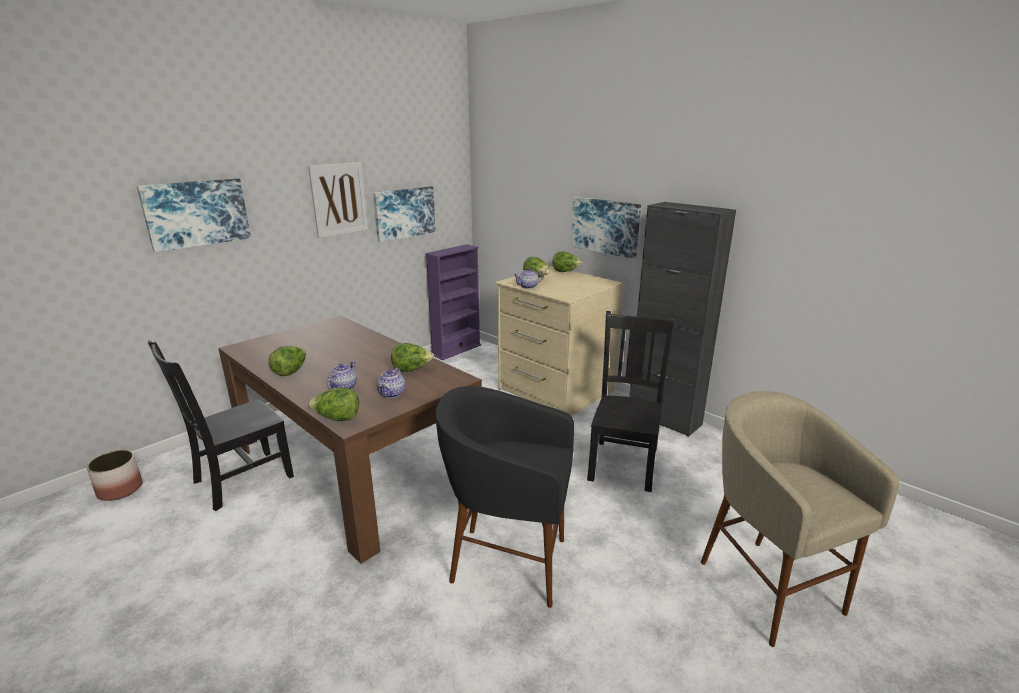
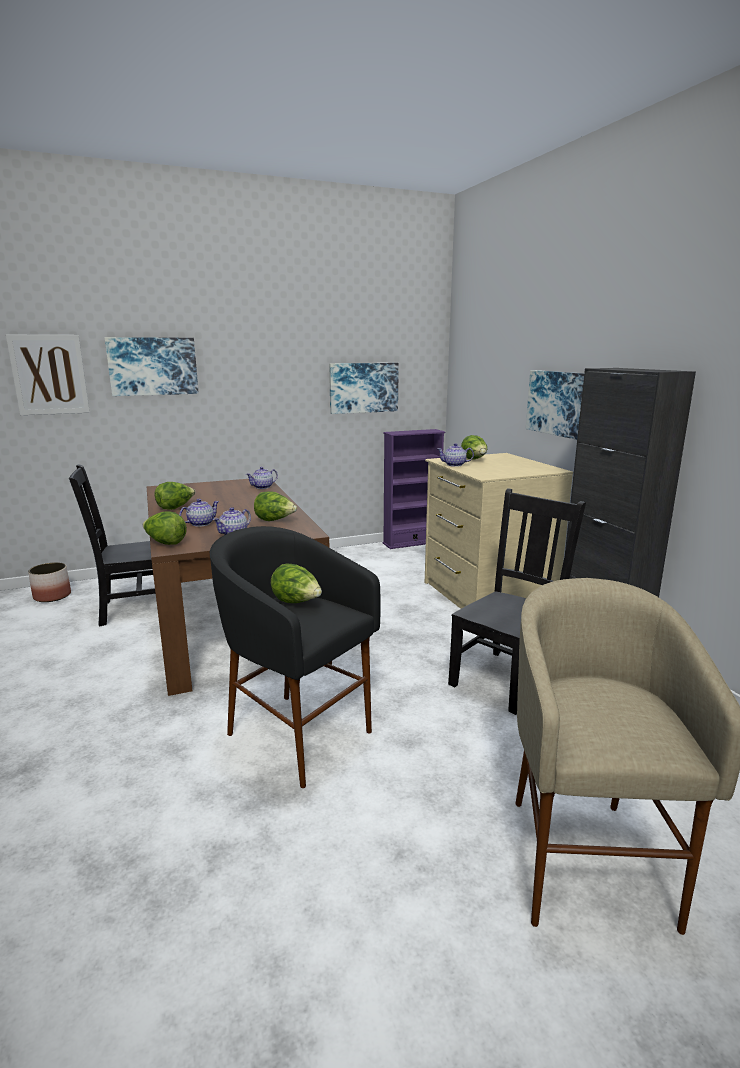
camera: 25 degrees right, 5 degrees down
(338, 199) = (291, 367): picture -> picture (49, 375)
(350, 329) = (263, 487): none -> teapot
(565, 271) = (516, 458): lettuce -> lettuce (297, 602)

